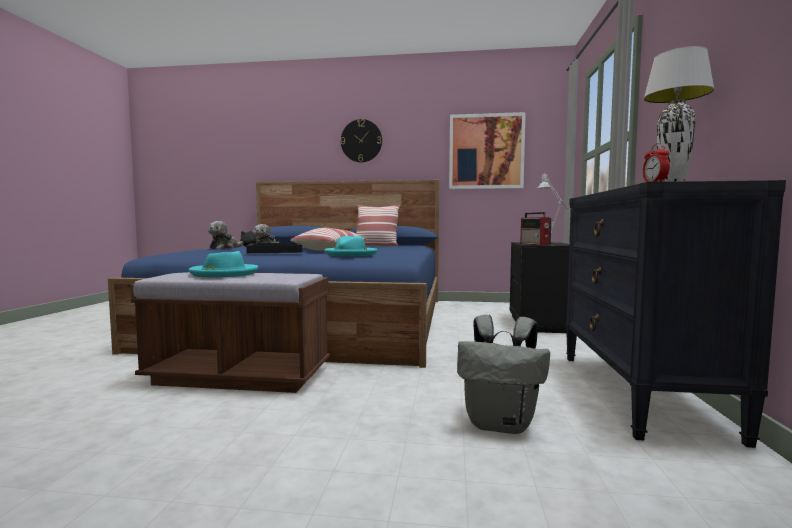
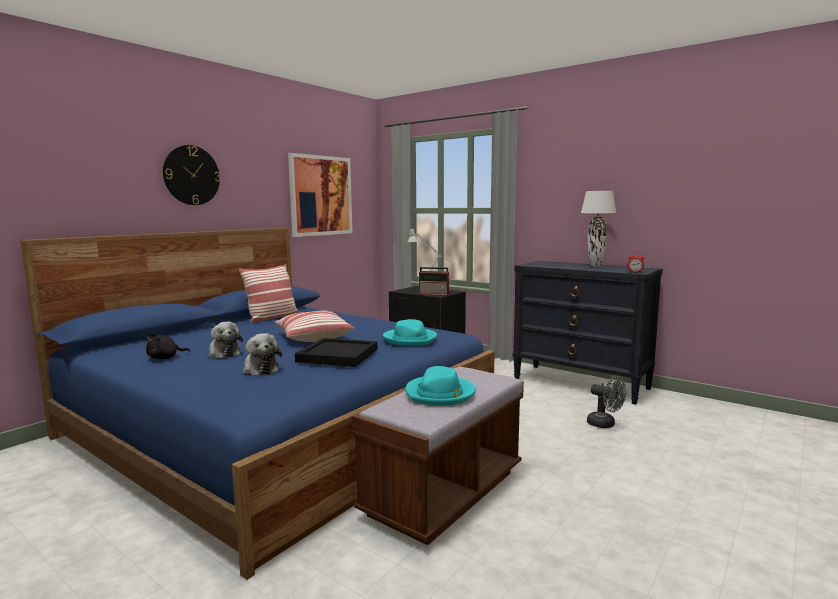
camera: 60 degrees left, 5 degrees up
(501, 424) = (605, 424): grey backpack -> grey fan

